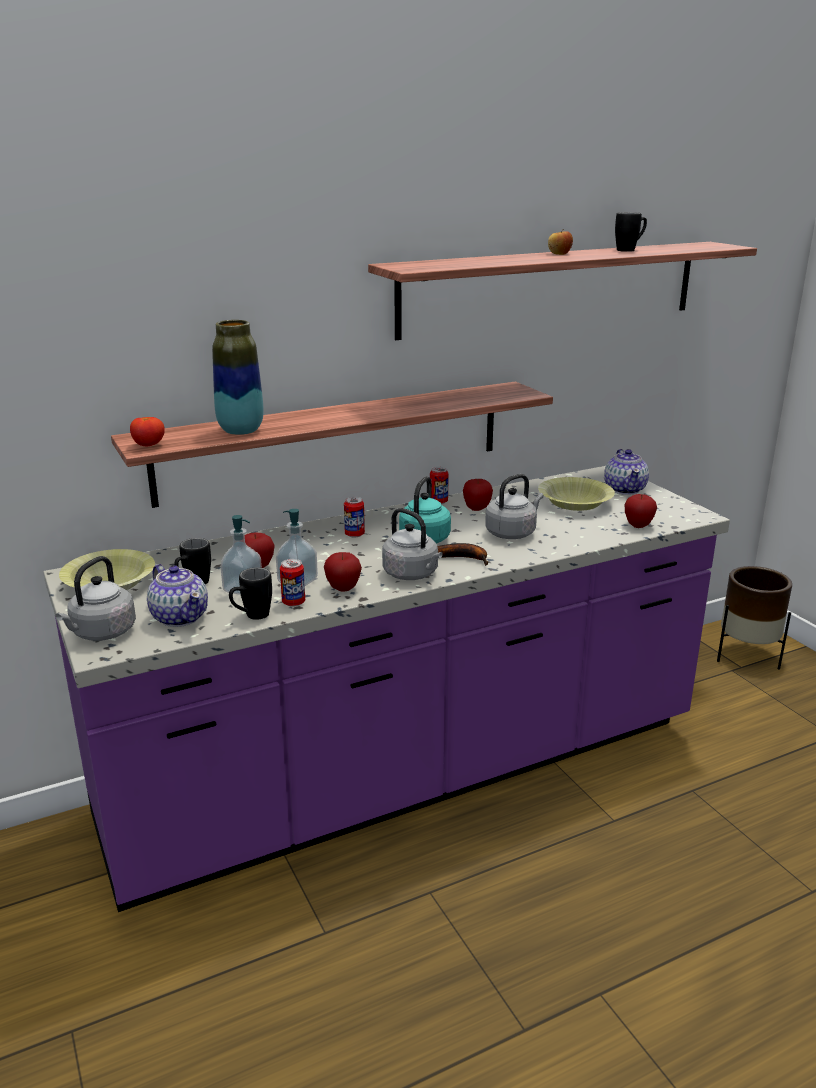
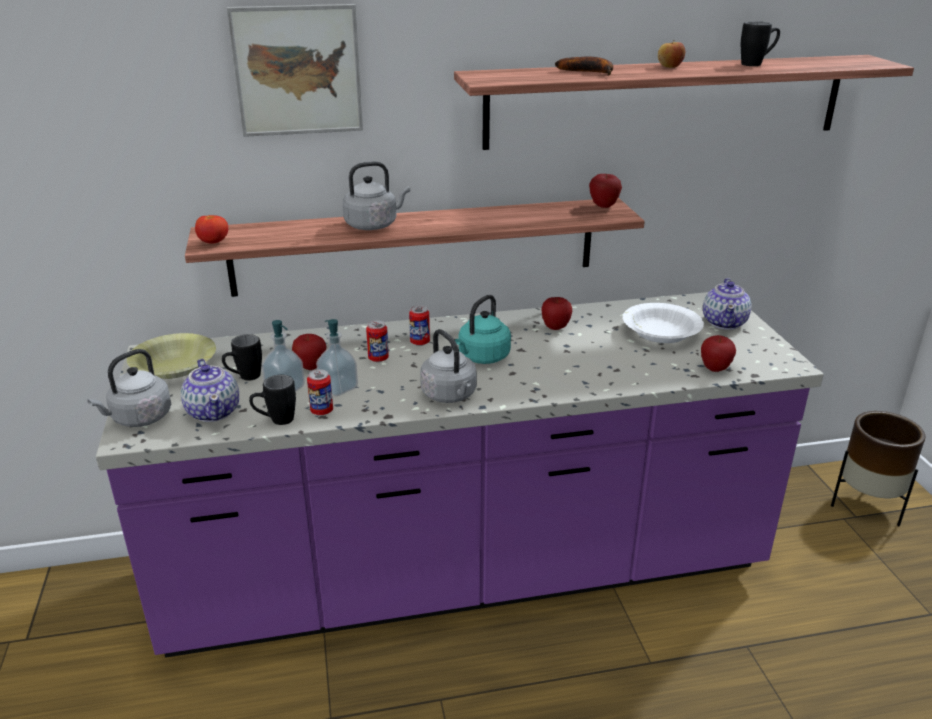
camera: 15 degrees right, 5 degrees up
(221, 267) = (297, 71): none -> picture
(241, 430) = (307, 233): vase -> none
(343, 589) = (375, 402): apple -> apple (603, 206)
(438, 502) = (521, 315): can -> can (378, 358)
(463, 558) = (510, 383): banana -> banana (589, 72)
(512, 533) = (576, 360): grey kettle -> grey kettle (374, 225)
(574, 503) = (661, 333): yellow bowl -> white bowl

